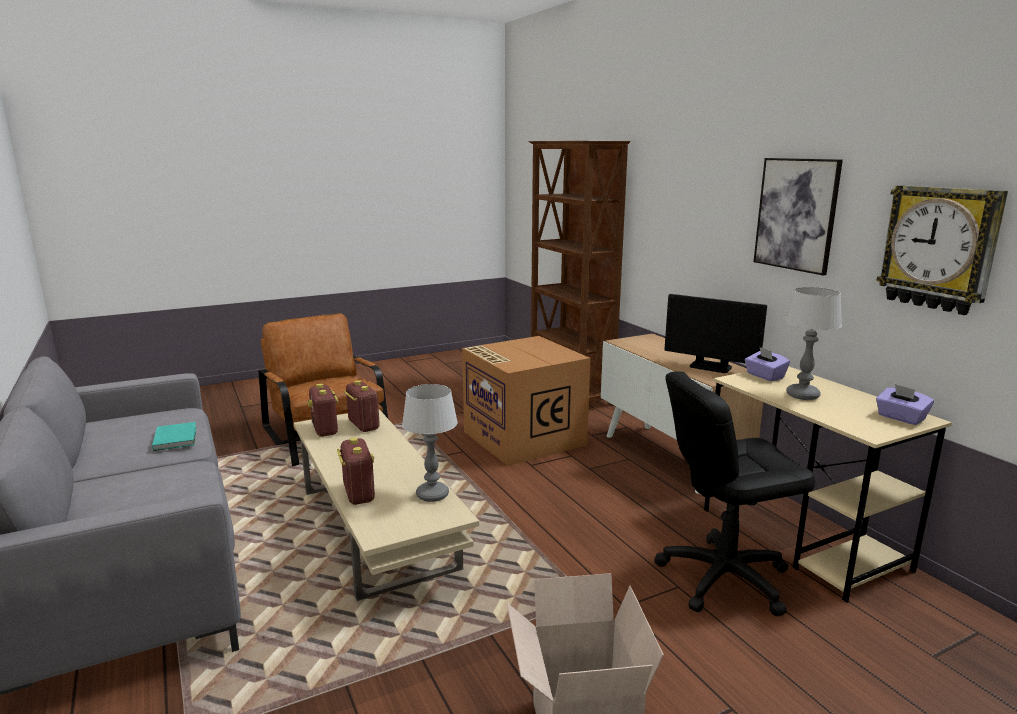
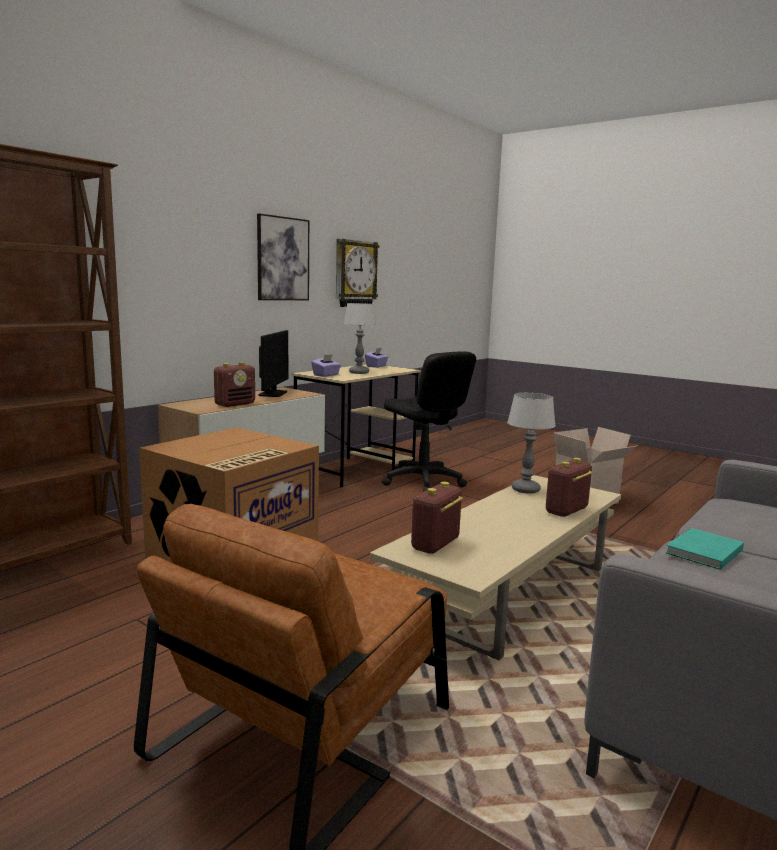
camera: 115 degrees left, 5 degrees down
(325, 430) = (475, 562): radio -> radio (235, 404)

